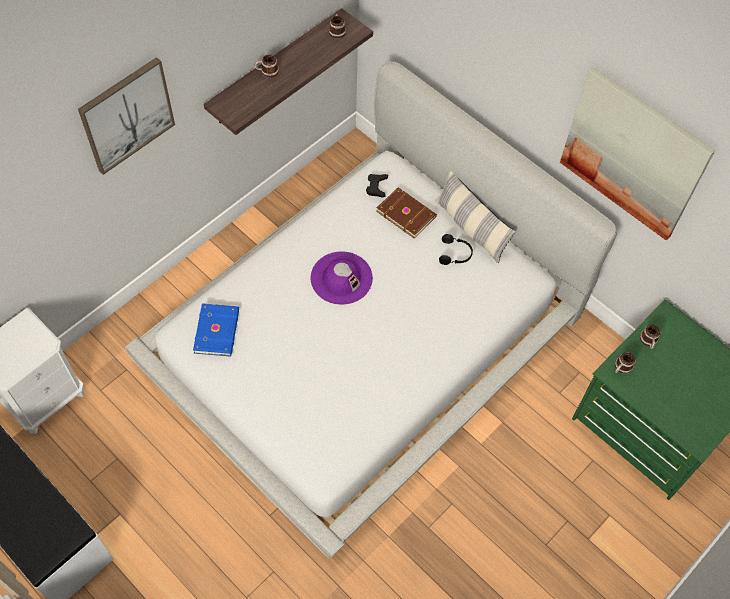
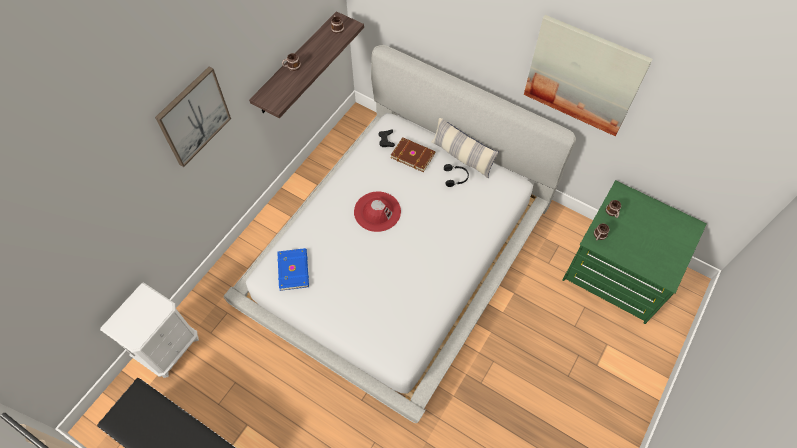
camera: 10 degrees left, 0 degrees up
(341, 278) = (377, 211): purple hat -> red hat

